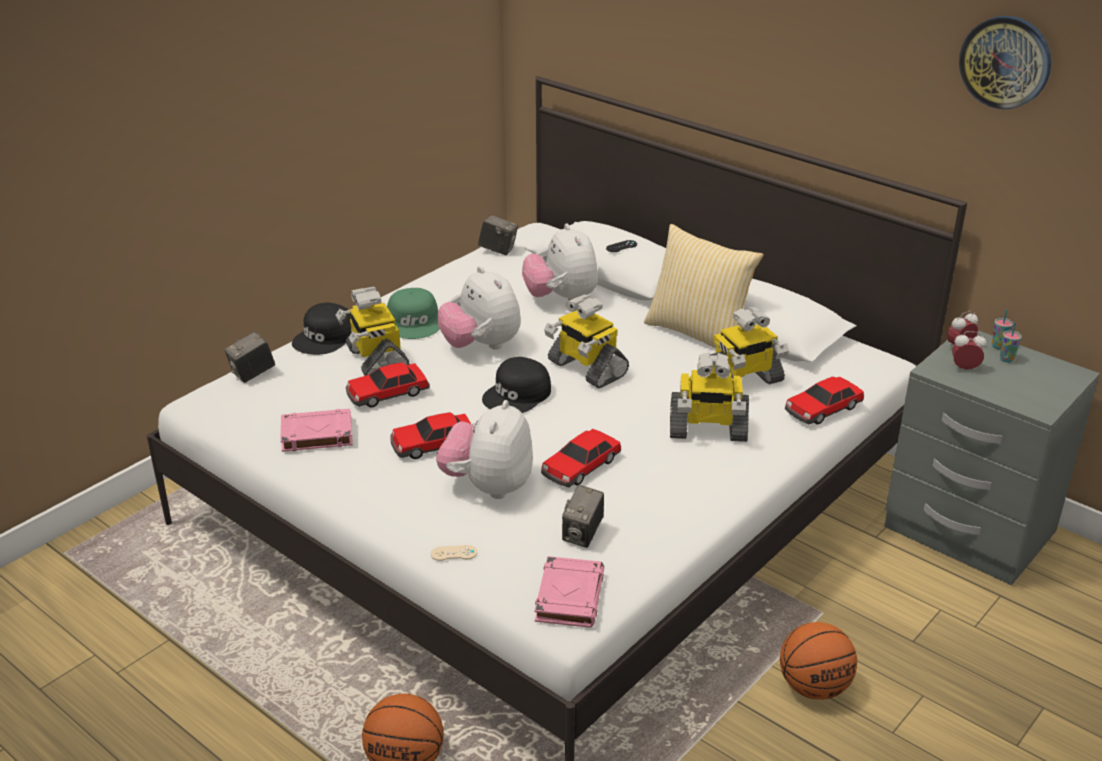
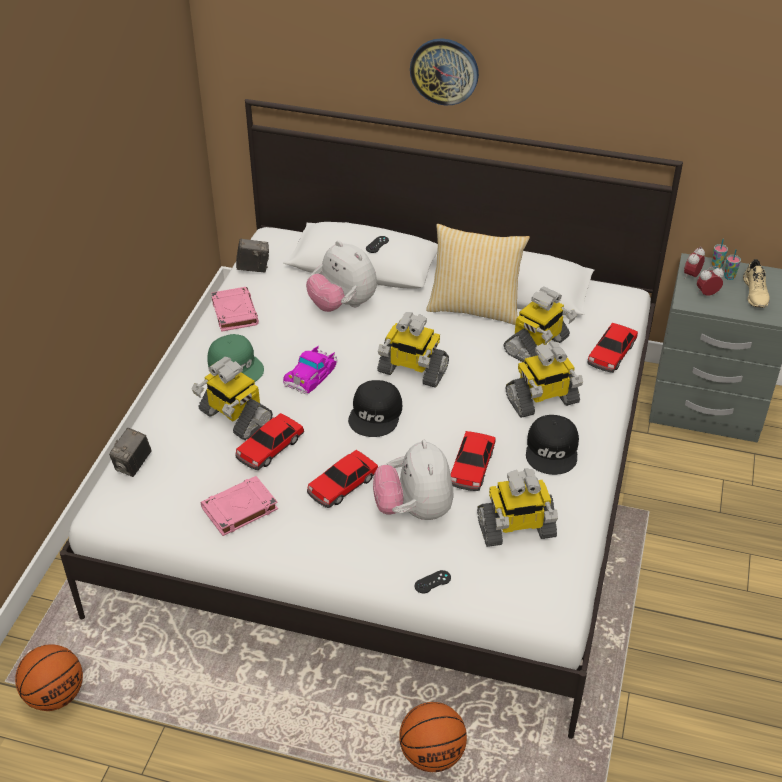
camera: 25 degrees left, 10 degrees up
(326, 338) = (170, 406): black cap -> black cap (553, 450)
(454, 553) = (432, 582): beige game controller -> black game controller
(481, 345) = (311, 374): plush toy -> toy car
(569, 596) = (543, 587): pink book -> pink book (234, 312)
(582, 535) = (516, 529): camera -> toy robot
(813, 687) = (677, 575): basketball -> basketball (55, 695)
(1005, 62) = (710, 50): wall clock -> wall clock (444, 71)
(1029, 381) = (755, 293): none -> beige shoe

